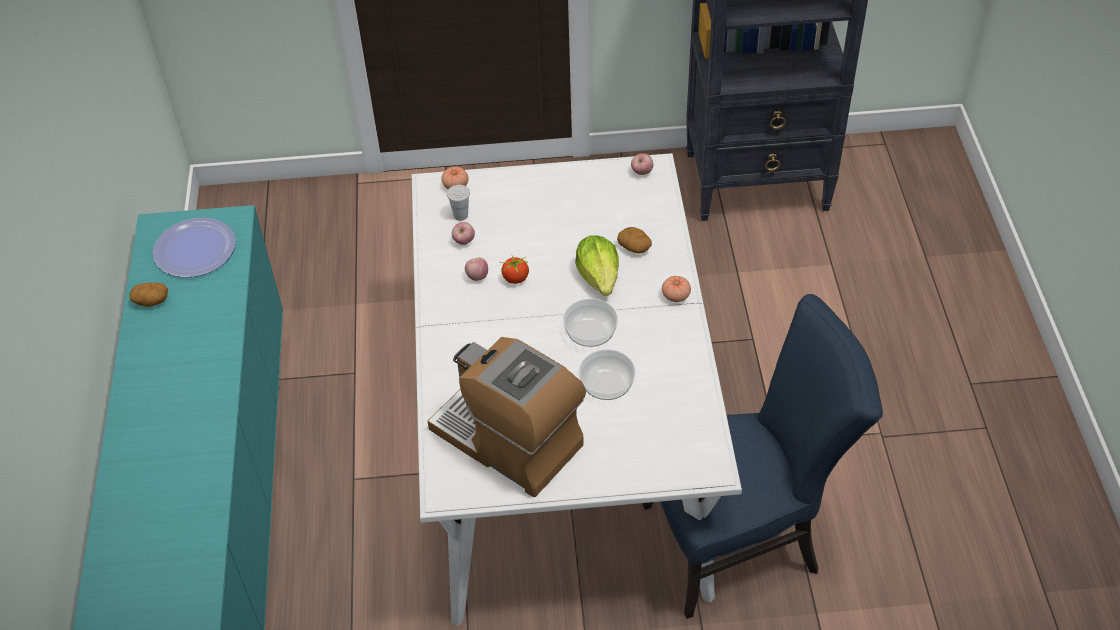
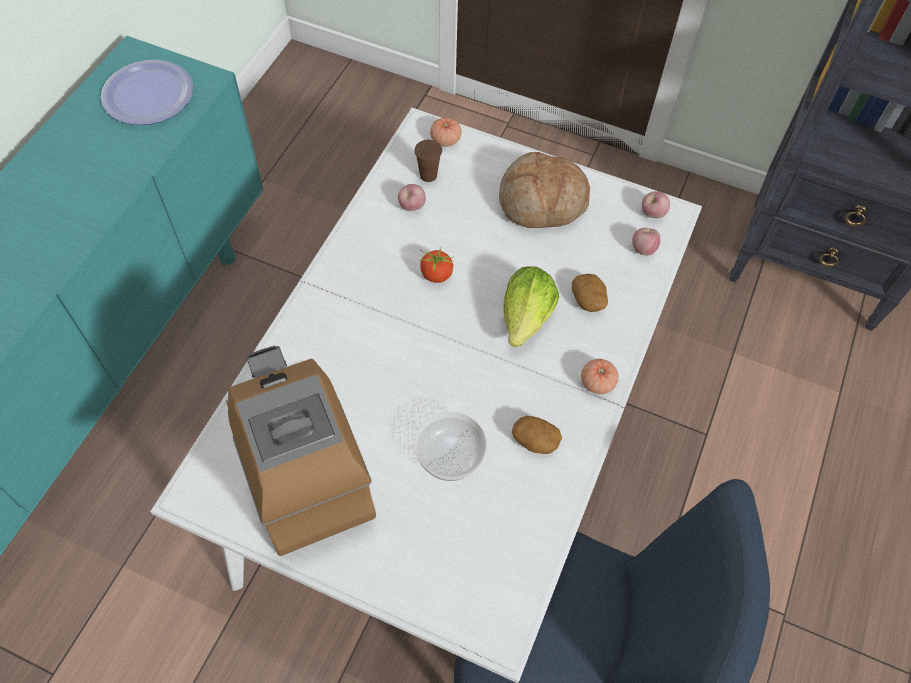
camera: 25 degrees right, 10 degrees up
(151, 301) = (71, 130): potato -> potato (534, 440)
(460, 215) = (428, 175): white cup -> brown cup
(477, 276) = (399, 253): apple -> apple (643, 249)
(558, 198) = (542, 202): none -> bread
(590, 332) = (473, 379): bowl -> none

